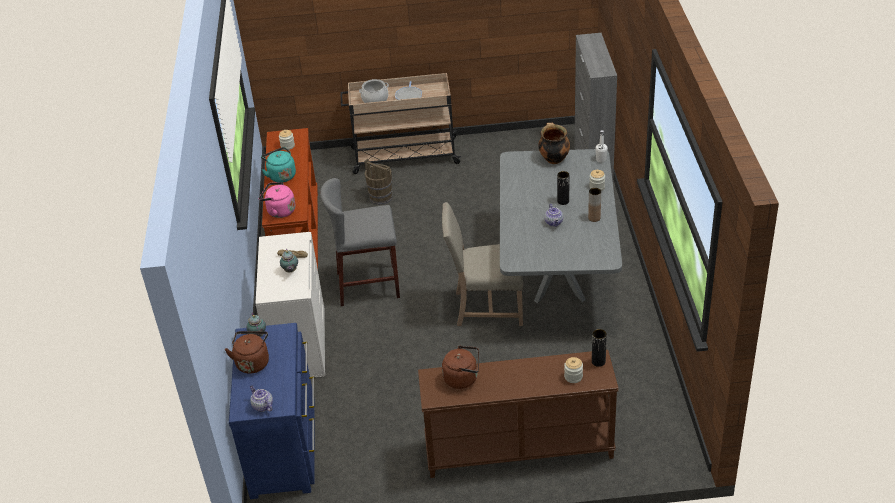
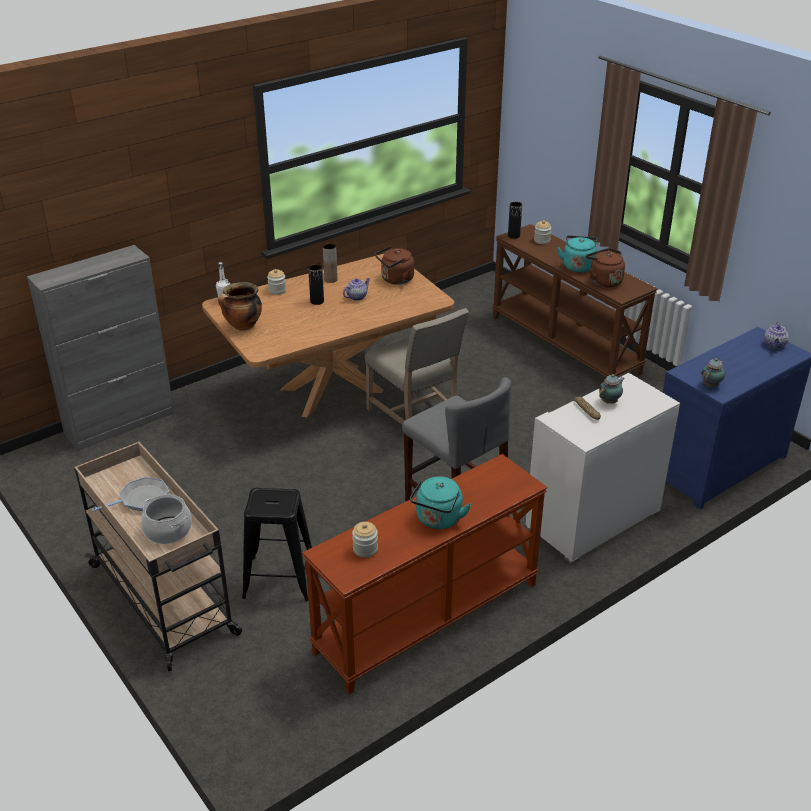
camera: 125 degrees left, 5 degrees down
(252, 362) = (742, 373): brown kettle -> brown kettle (395, 280)
(279, 211) = (509, 484): pink kettle -> none
(380, 197) = (280, 579): brown bucket -> black stool
(503, 376) = (578, 266): none -> turquoise kettle
(557, 276) = (332, 390): grey dining table -> brown dining table

